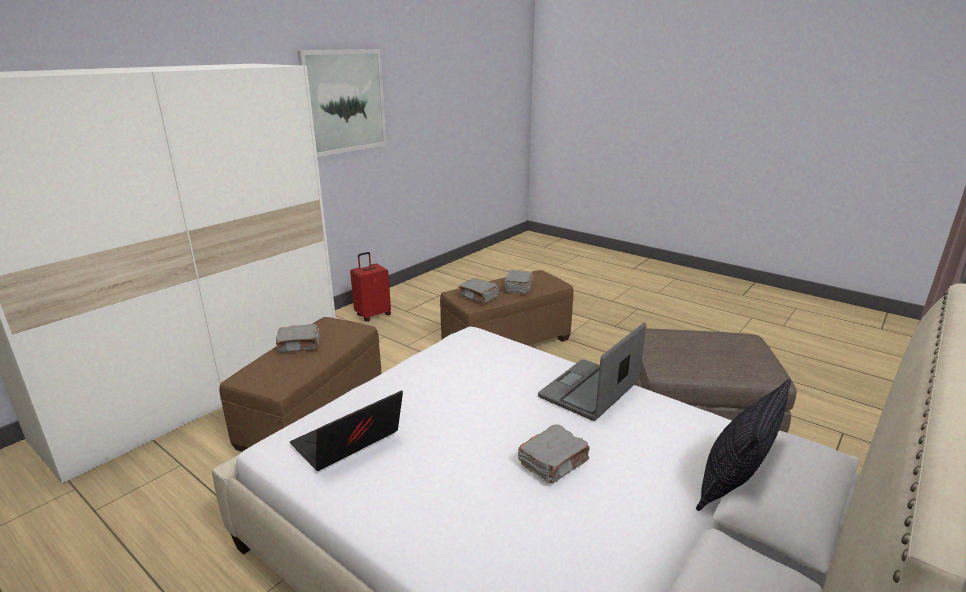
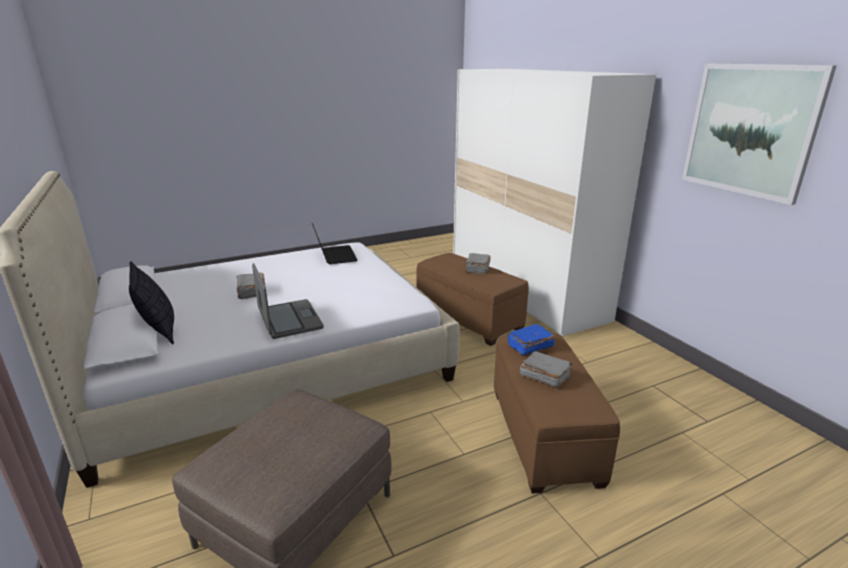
camera: 115 degrees right, 0 degrees up
(373, 315) = (643, 363): red suitcase -> none
(479, 297) = (529, 346): grey book -> blue book

